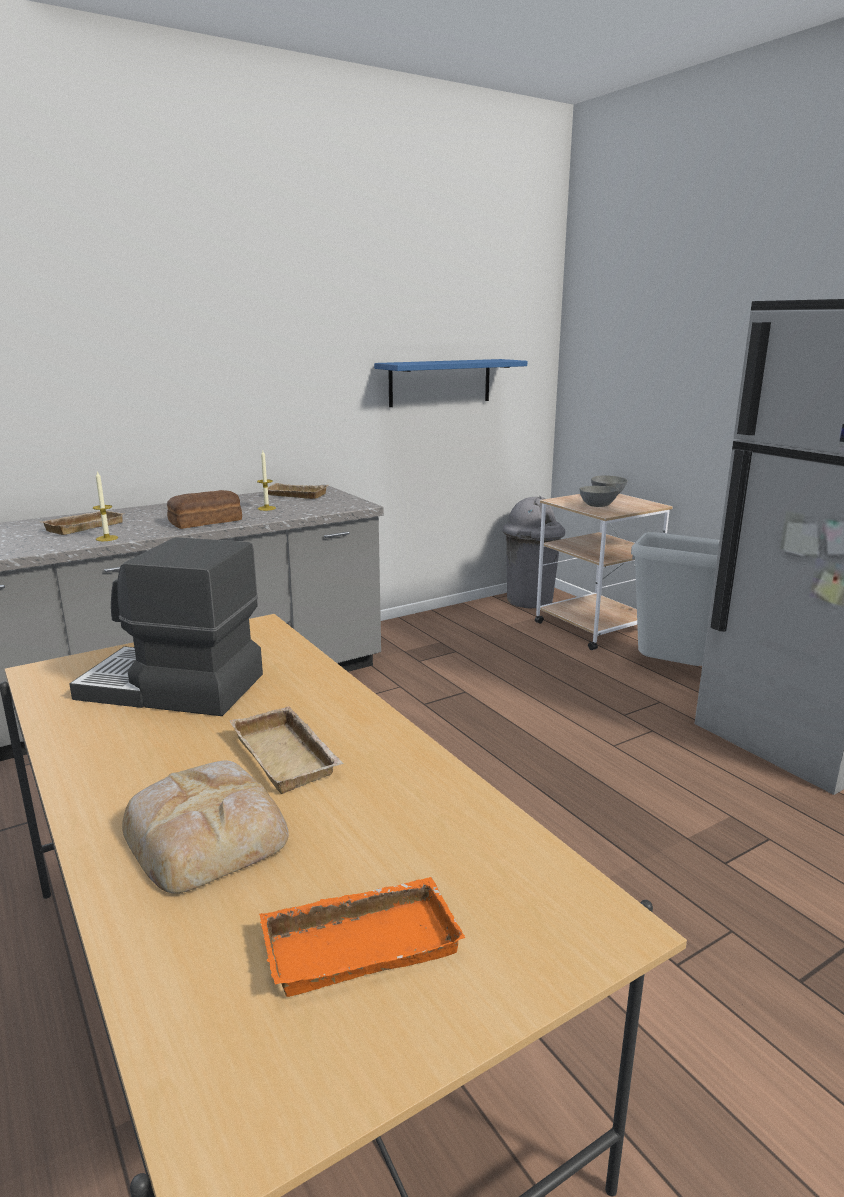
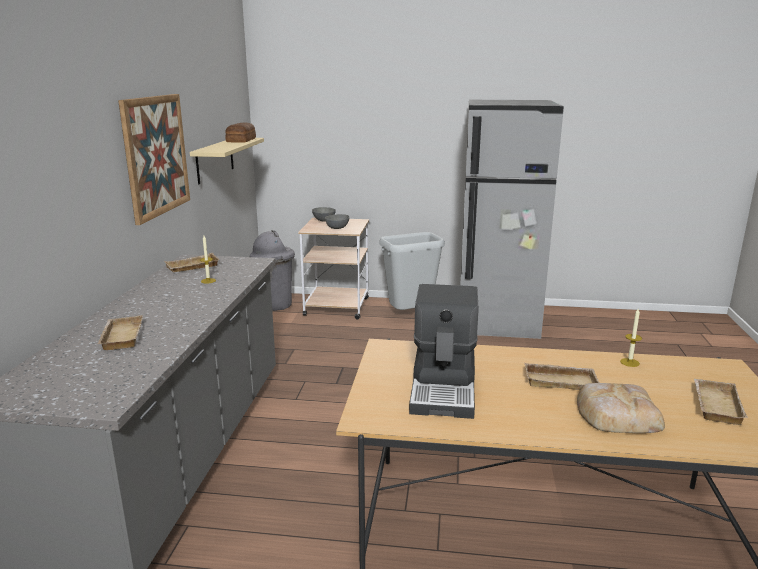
camera: 50 degrees left, 0 degrees up
(107, 538) = (177, 336): candle -> candle (629, 362)
(171, 688) = (445, 388): coffee machine -> coffee machine turned 45 degrees counterclockwise
(207, 521) = (203, 301): bread -> bread (242, 140)
(293, 357) = (156, 155): none -> picture
(362, 941) = (714, 405): orange tray -> beige tray
(440, 382) = (215, 160): blue shelf -> beige shelf

